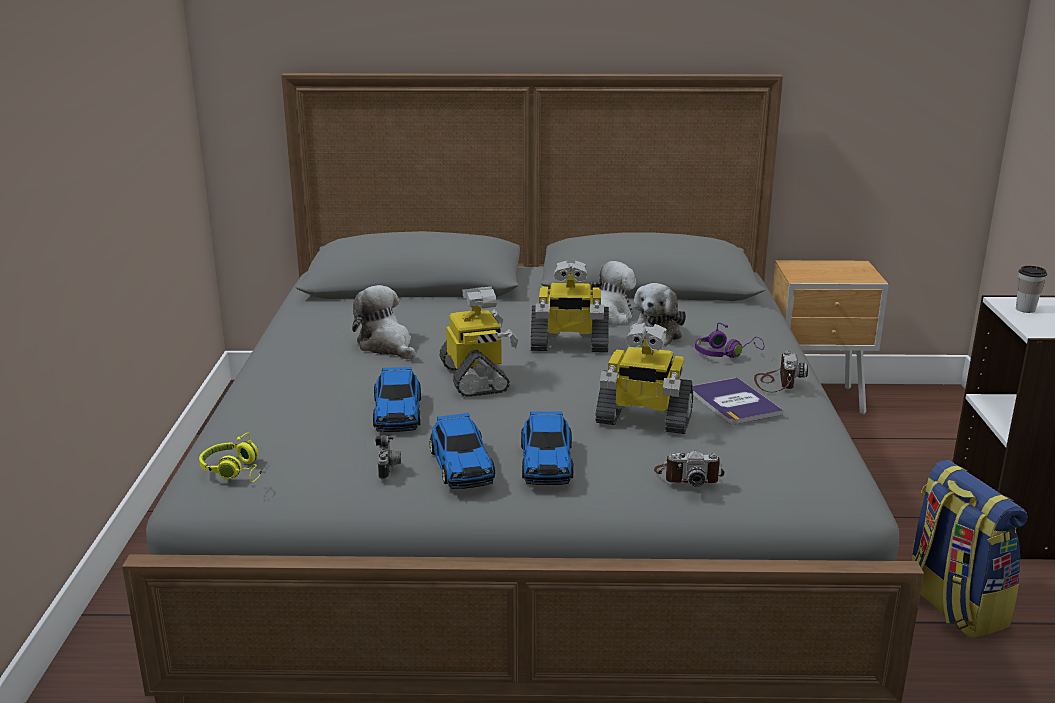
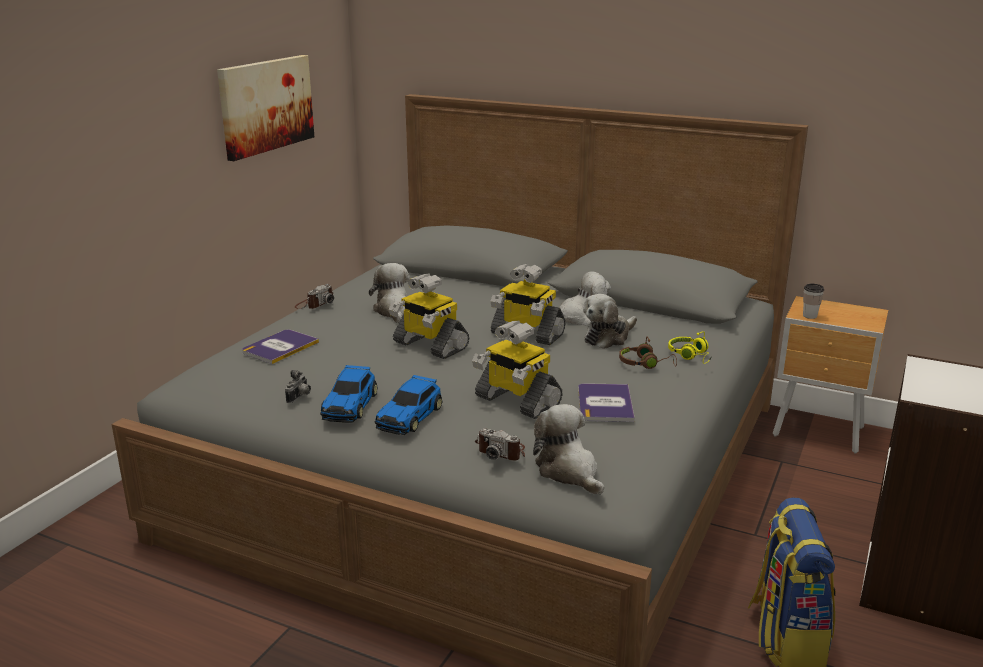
camera: 25 degrees right, 0 degrees up
(130, 99) = (266, 105): none -> picture
(235, 471) = (207, 376): yellow headphones -> yellow headphones (691, 356)
(292, 416) = (280, 347): none -> book
(398, 412) = (349, 359): toy car -> none
(476, 378) = (429, 346): toy robot -> toy robot turned 120 degrees clockwise
(725, 353) = (645, 364): purple headphones -> brown headphones
(774, 481) = (569, 471): none -> plush toy
(776, 382) = (663, 395): camera -> camera (315, 304)
(1025, 309) = (935, 374): cup -> cup (810, 316)

